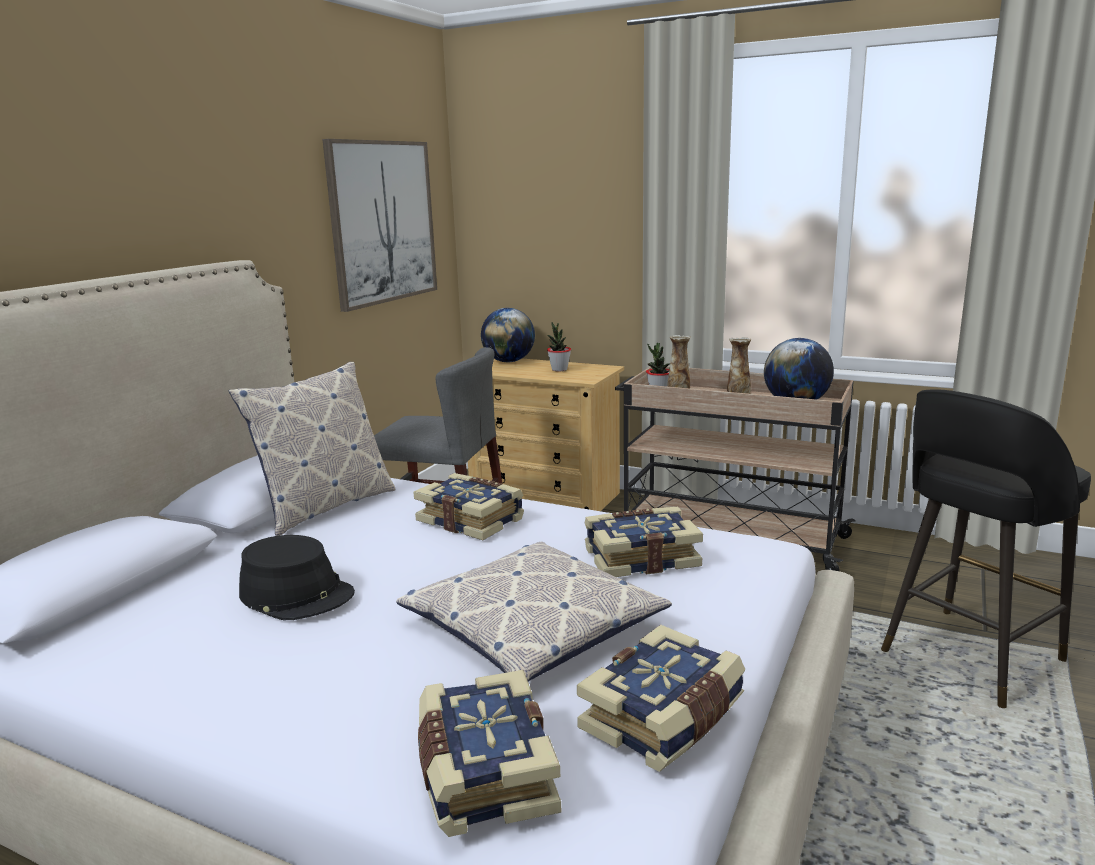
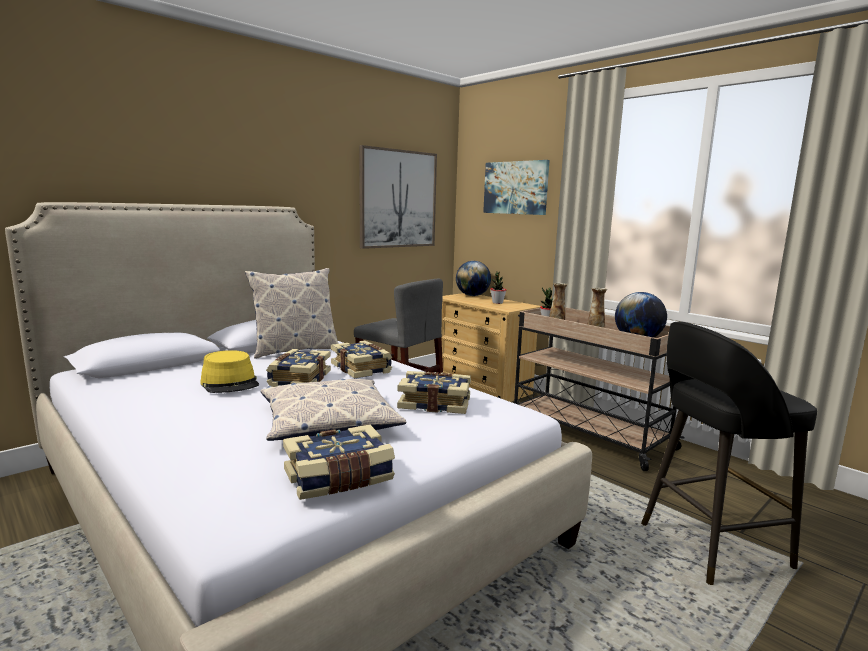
camera: 20 degrees right, 5 degrees down
(297, 594) = (230, 383): black hat -> yellow hat
(483, 773) = (210, 476): book -> book (299, 379)
(561, 191) = (515, 188): none -> picture

